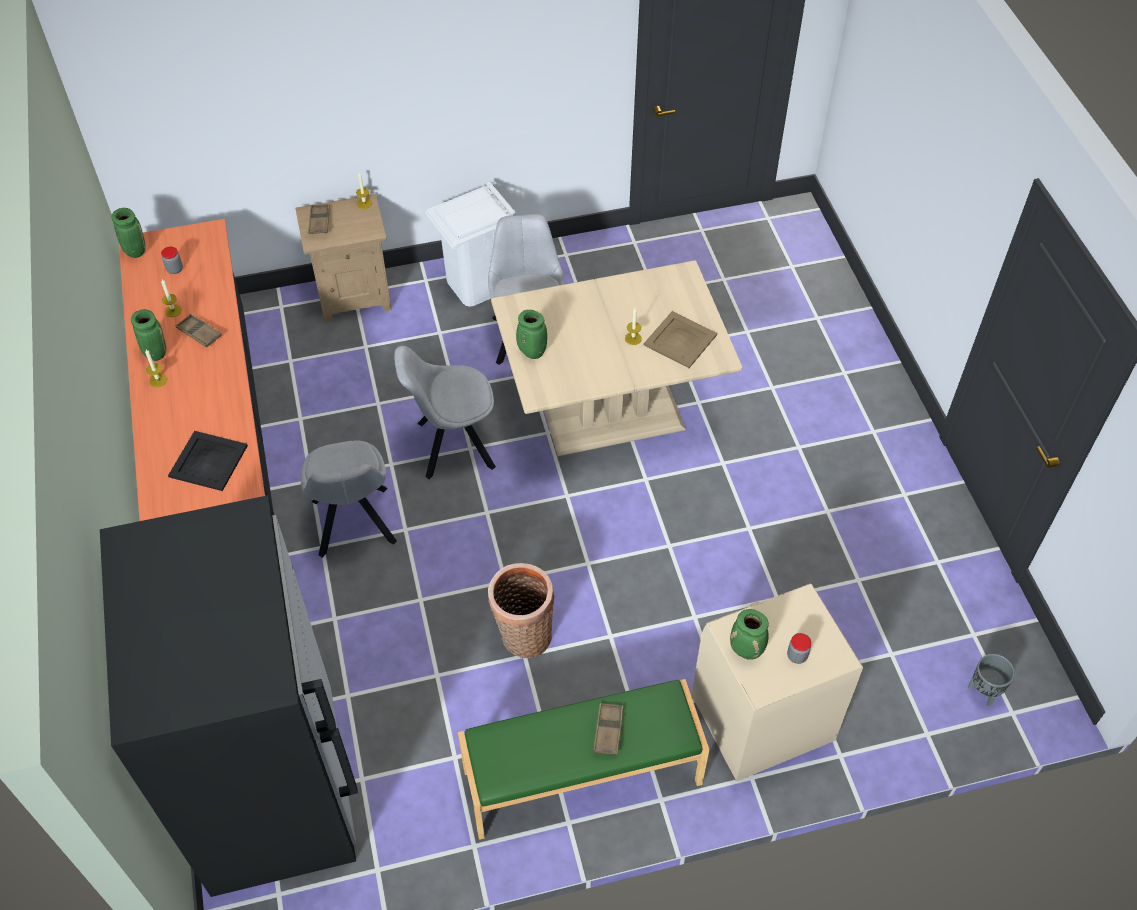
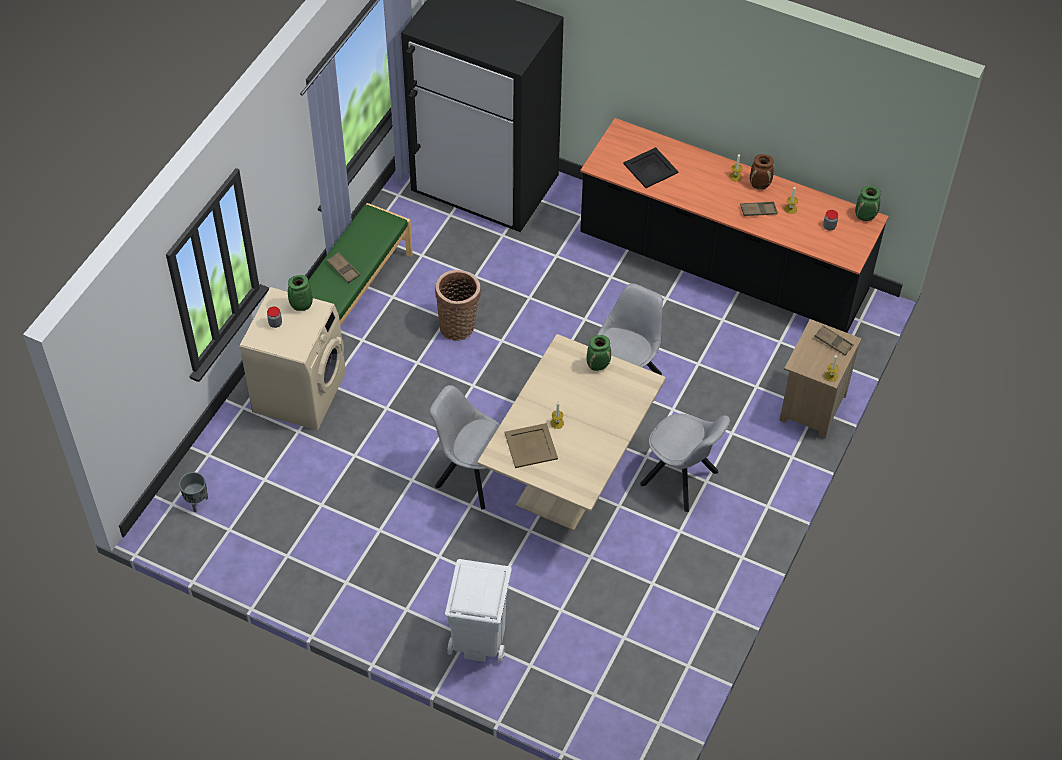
camera: 130 degrees right, 0 degrees up
(155, 353) = (760, 185): green vase -> brown vase
(354, 524) = (612, 299): grey chair -> grey chair (471, 475)
(477, 284) = (759, 483): white trash can -> white trash can (478, 638)

